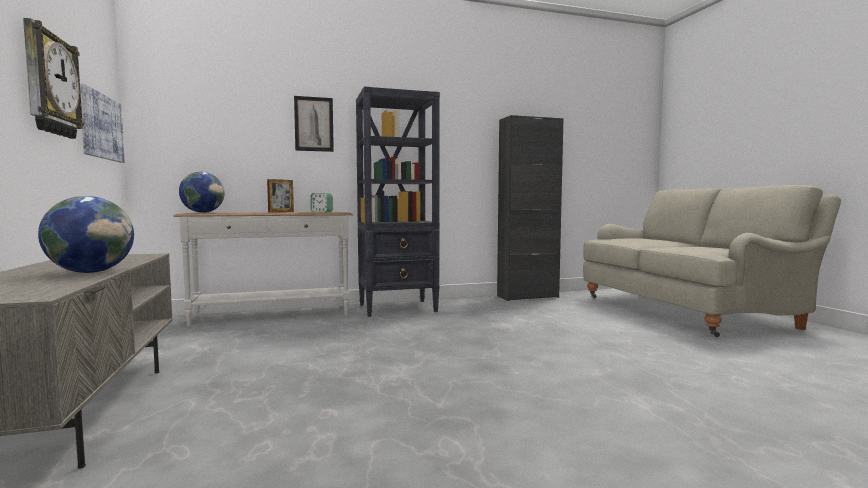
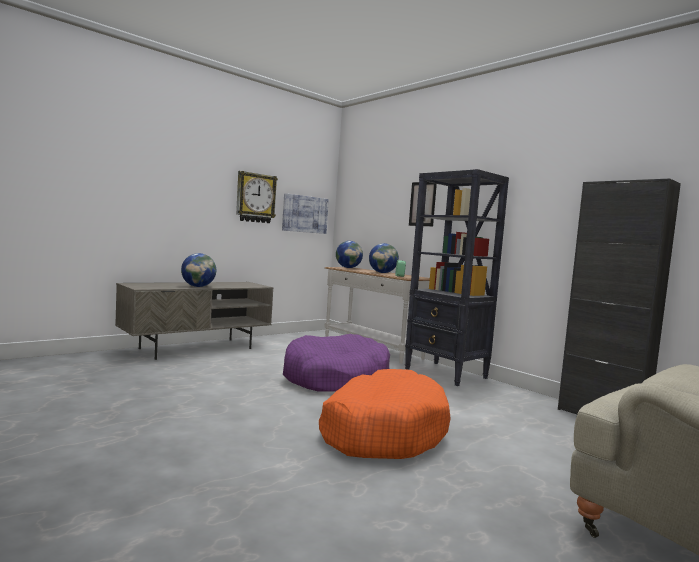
camera: 65 degrees right, 0 degrees up
(281, 212) = (382, 273): picture frame -> globe
(374, 346) = (335, 378): none -> purple dog bed
(549, 353) = (382, 431): none -> orange dog bed

